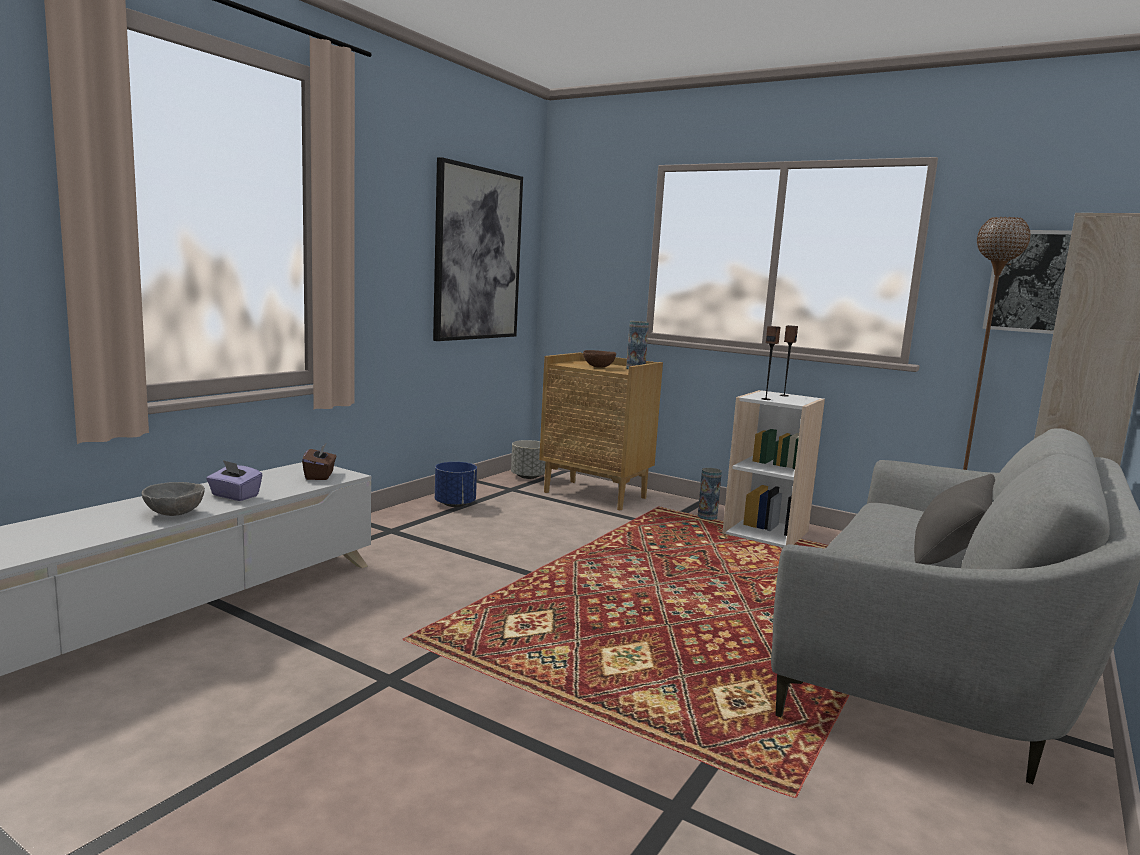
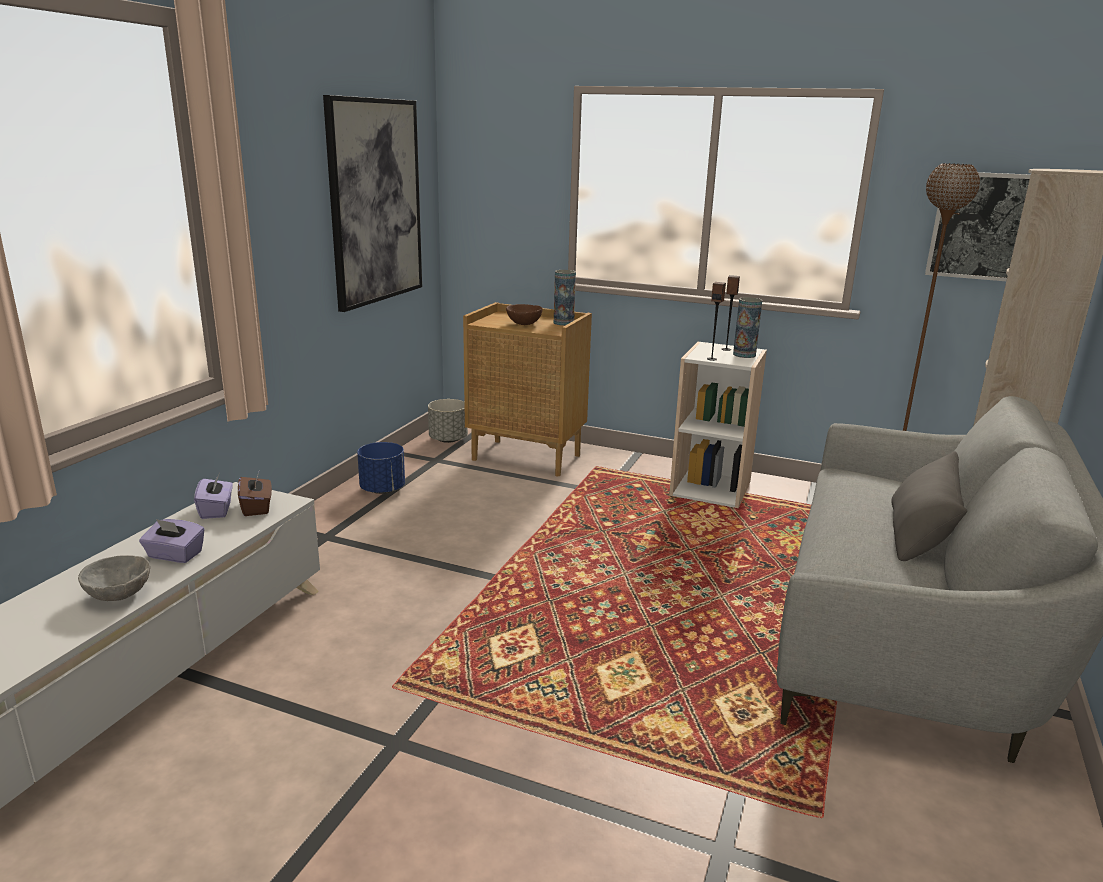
camera: 10 degrees left, 10 degrees up
(285, 474) = (216, 510): none -> purple tissue box
(707, 517) = (648, 475): vase -> vase (744, 355)

